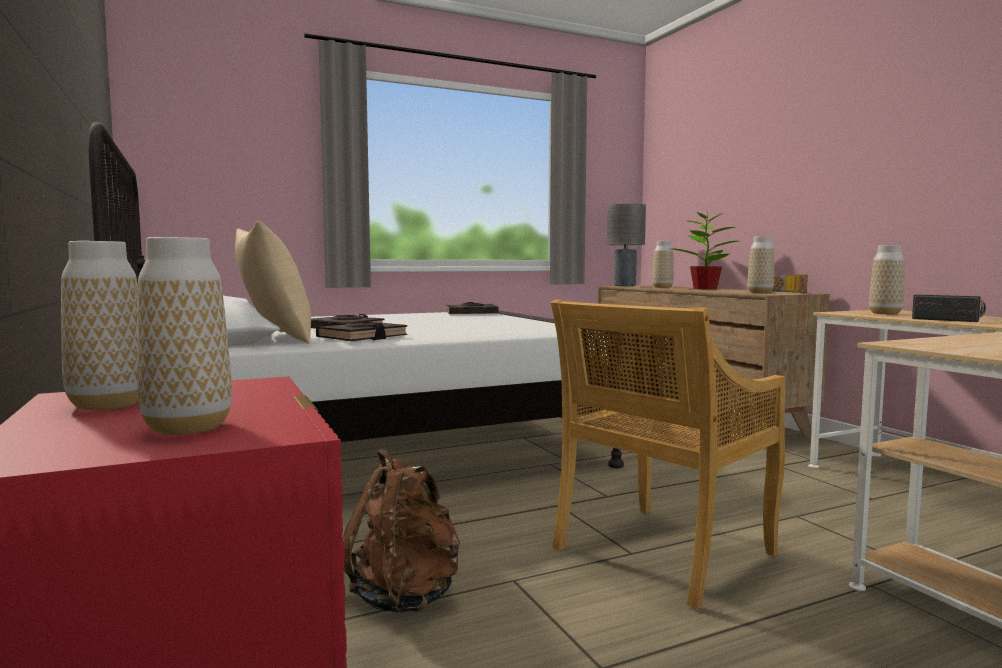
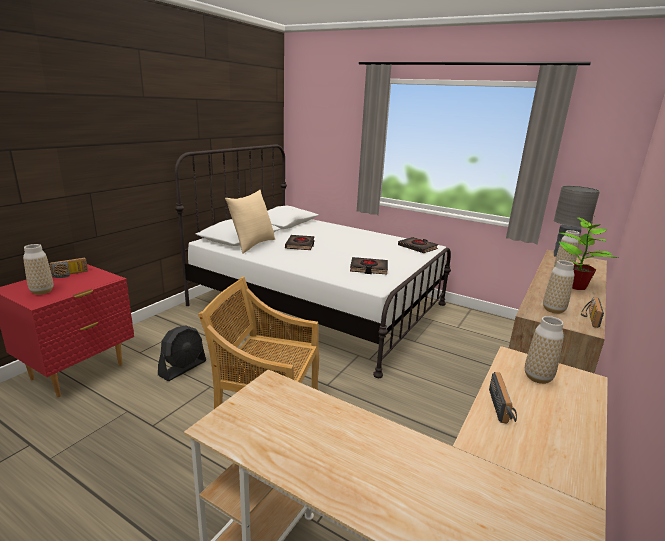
camera: 55 degrees right, 15 degrees up
(108, 405) = (69, 275): vase -> radio
(362, 337) = (274, 255): black book -> black book (368, 268)
(406, 596) = (183, 368): brown backpack -> black fan

